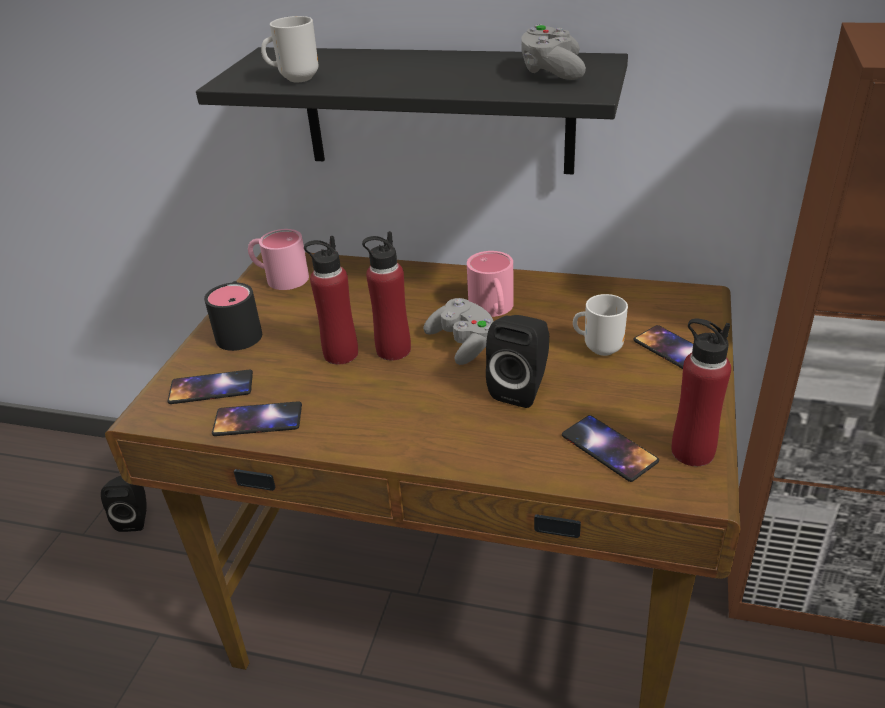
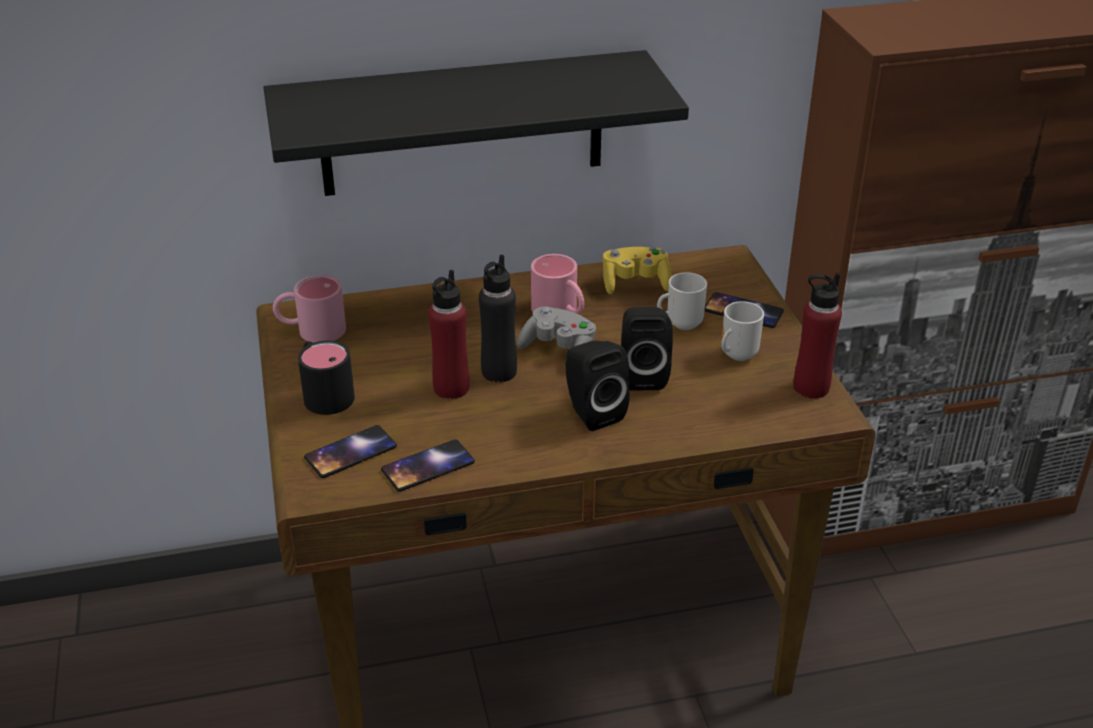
camera: 30 degrees left, 0 degrees up
(135, 518) = (110, 681): black speaker -> black speaker (592, 412)
(296, 79) = (365, 120): mug -> mug (736, 355)
(393, 350) = (499, 372): red bottle -> black bottle
(551, 71) = (602, 79): grey game controller -> none
(585, 299) = (635, 283): none -> yellow game controller
(609, 448) = (748, 403): phone -> none

